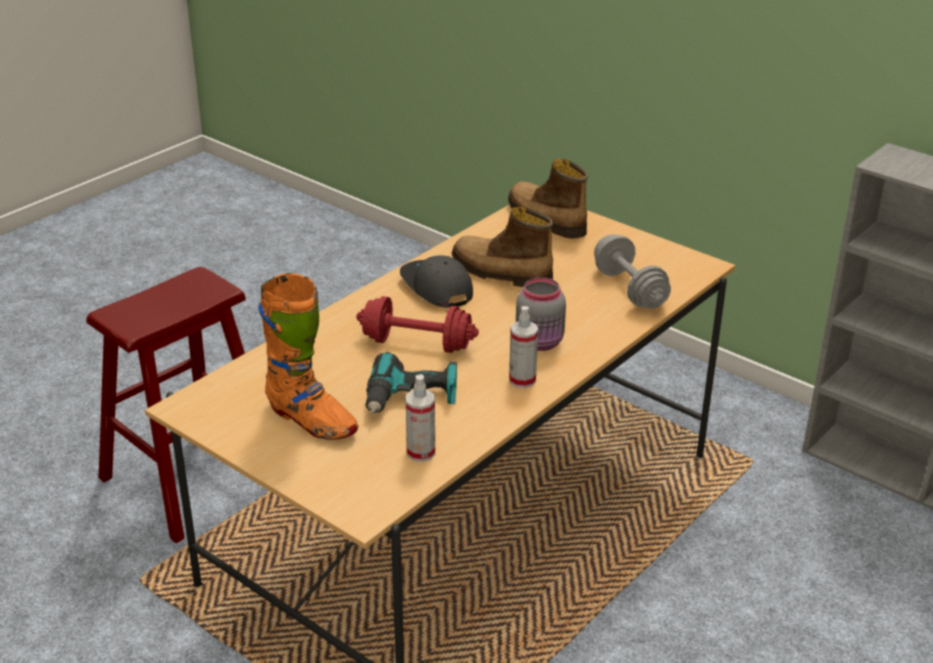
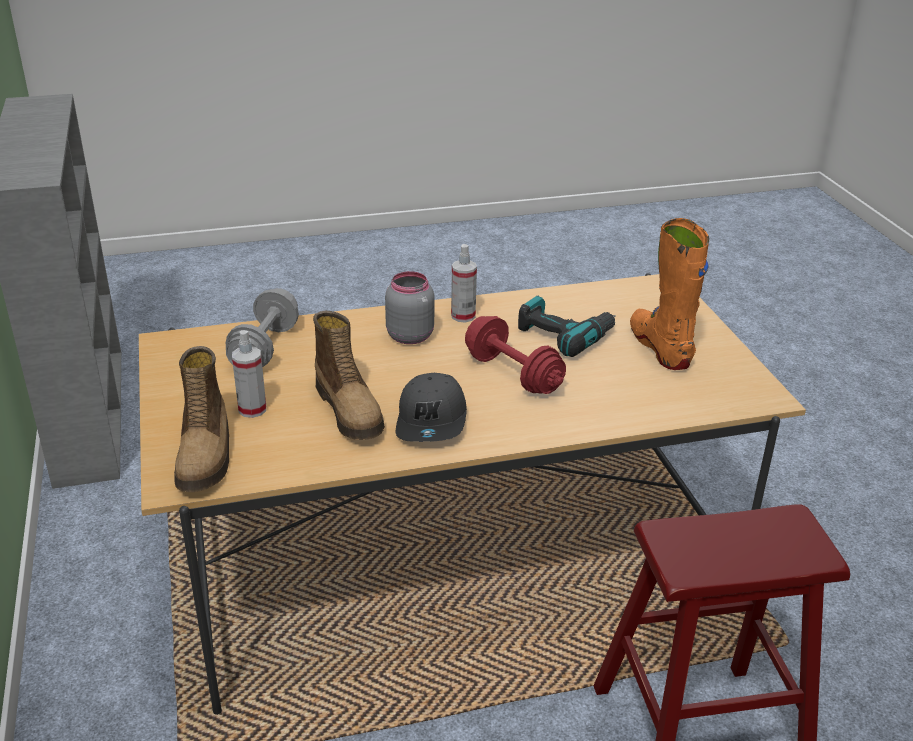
camera: 145 degrees left, 0 degrees up
(421, 452) = (593, 300): spray bottle -> spray bottle (252, 409)

